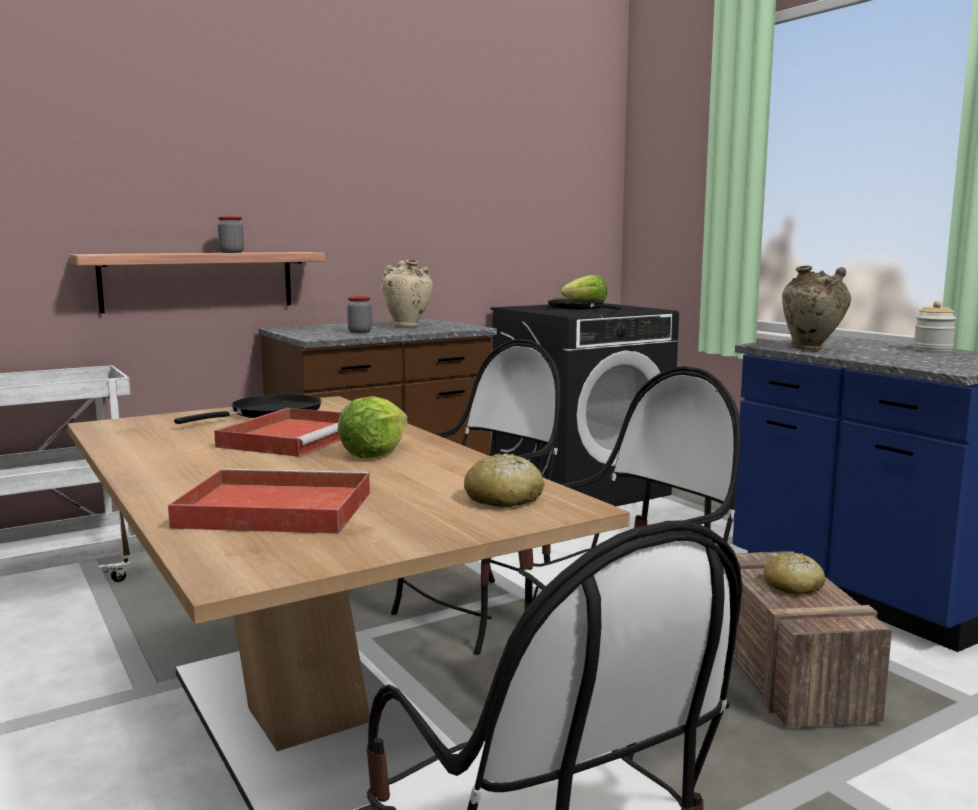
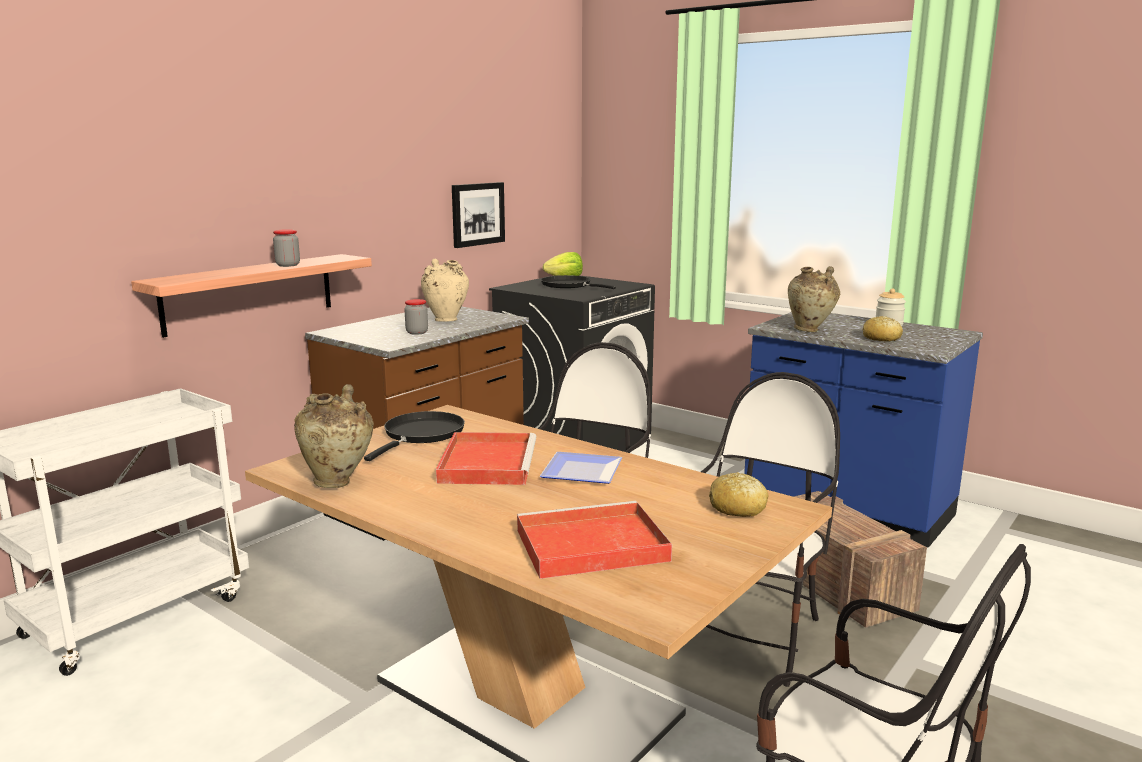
camera: 20 degrees left, 5 degrees up
(128, 438) = (338, 482): none -> beige vase
(375, 453) = (579, 472): lettuce -> plate
(479, 225) = (477, 214): none -> picture
(793, 586) = (842, 522): bread -> bread (881, 338)

